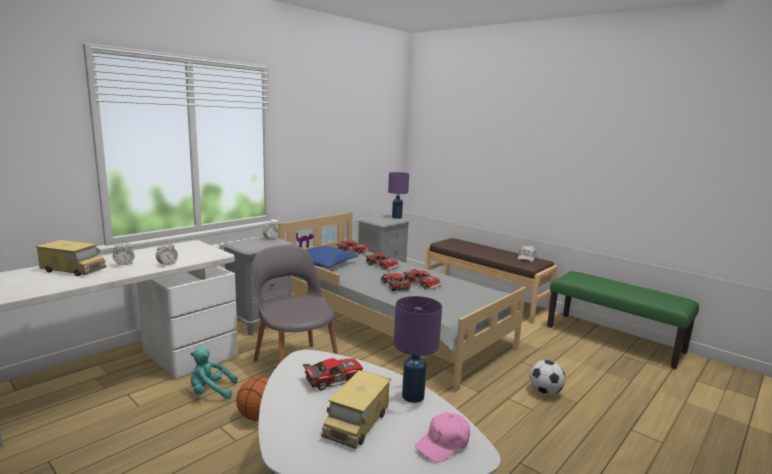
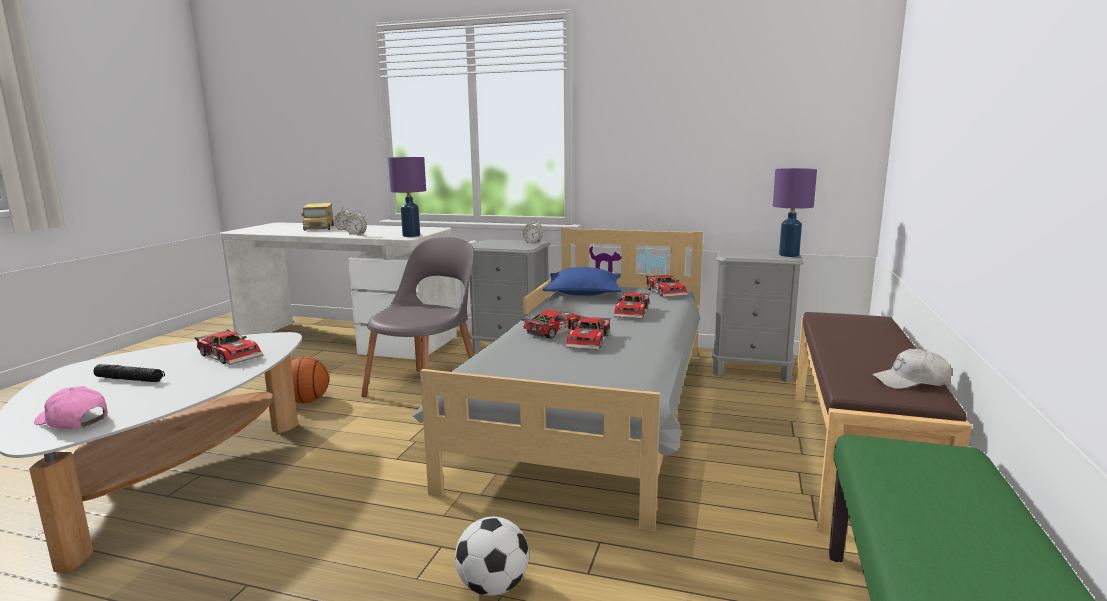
camera: 65 degrees right, 0 degrees up
(211, 392) = (342, 372): turquoise plush toy -> none
(357, 423) = (130, 379): toy truck -> black flashlight
(413, 396) = (190, 392): purple table lamp -> purple table lamp (411, 235)

